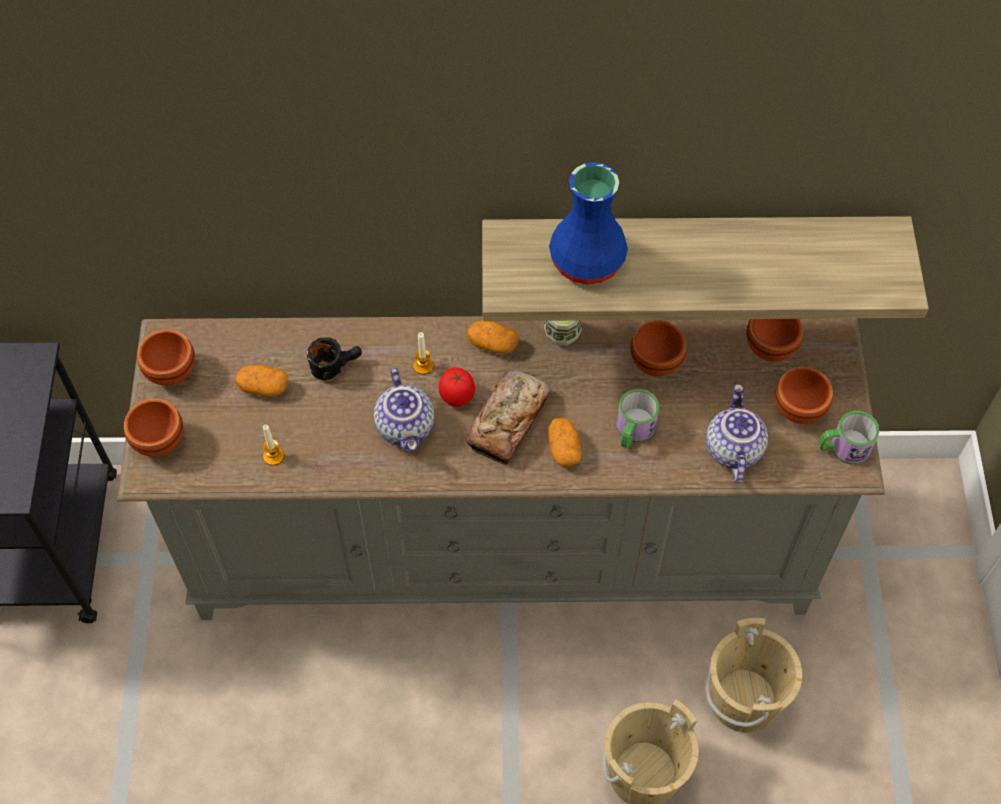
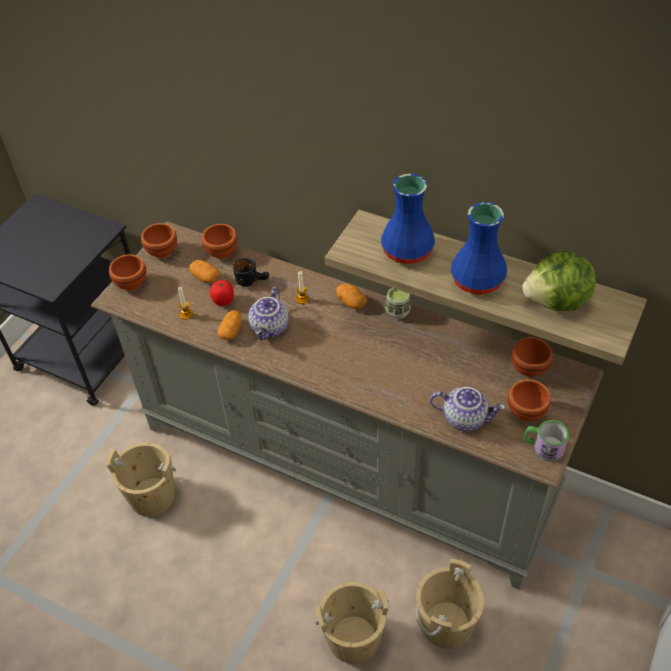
camera: 30 degrees right, 10 degrees down
(265, 714) = (152, 496): none -> beige bucket
(457, 396) = (311, 322): tomato -> tomato (224, 301)
(508, 421) = (332, 347): bread -> none
(564, 449) = (356, 375): potato -> potato (231, 331)
(633, 431) = (406, 382): mug -> none
(654, 361) = (446, 348): brown bowl -> brown bowl (222, 251)
(702, 269) = (478, 280): none -> blue vase
(732, 449) = (465, 418): teapot -> teapot turned 75 degrees clockwise
(812, 262) = (557, 302): none -> lettuce

